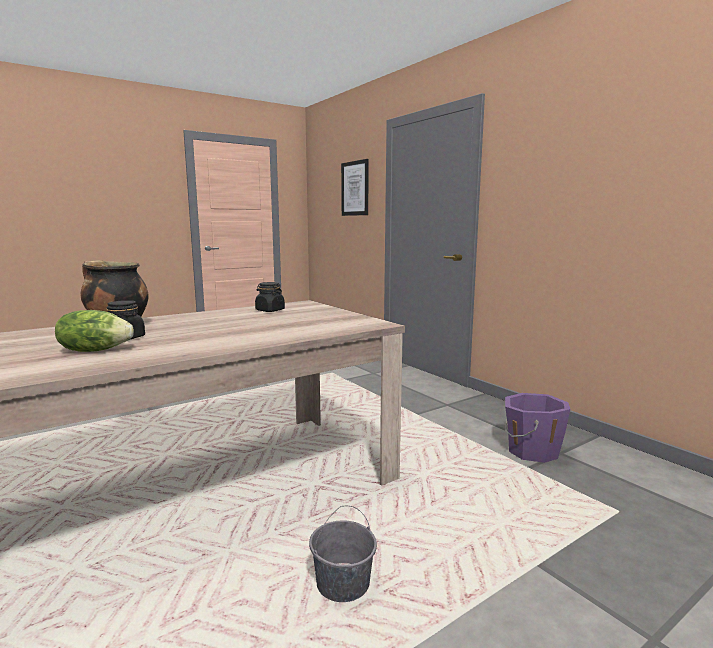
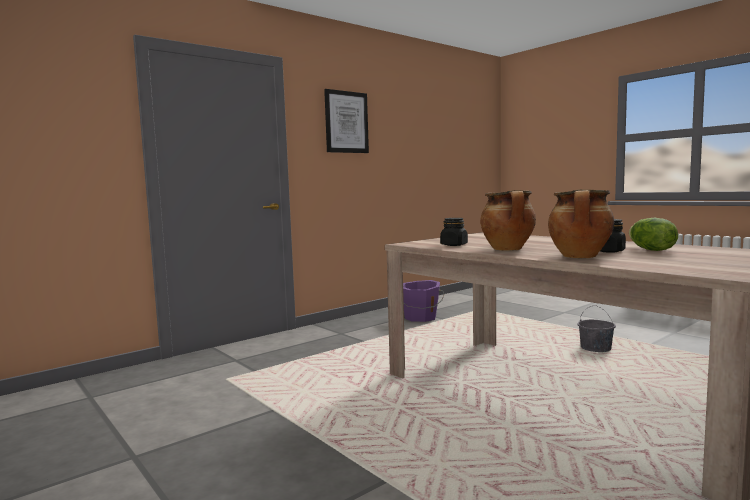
camera: 95 degrees left, 5 degrees down
(206, 318) = (508, 249): none -> cooking pot
(355, 188) = (54, 118): picture -> picture (346, 122)

